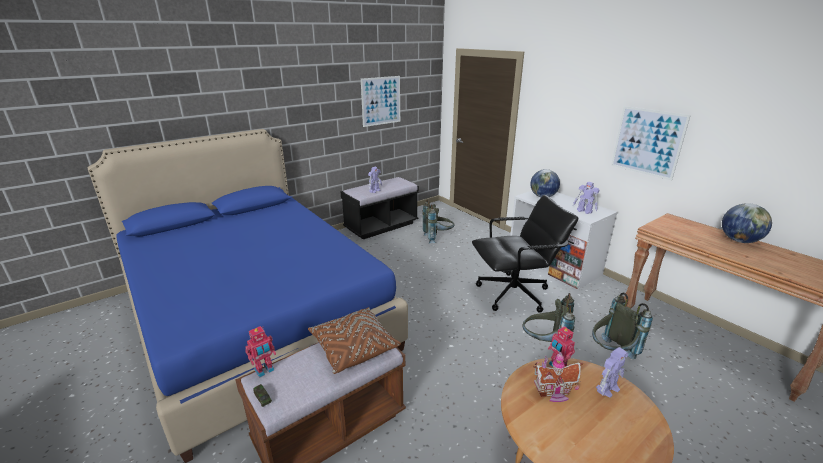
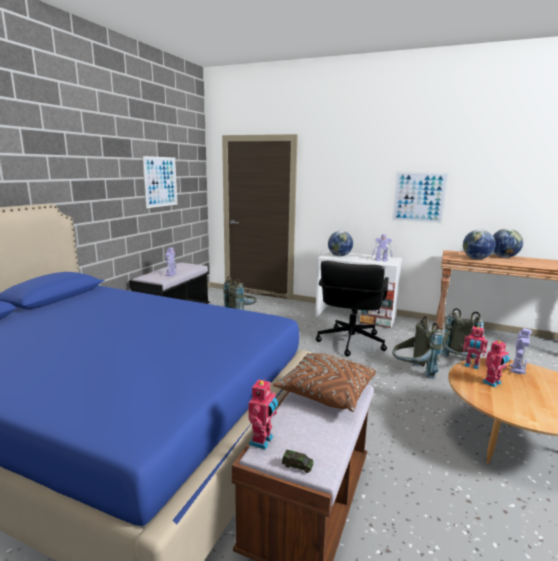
camera: 30 degrees left, 10 degrees down
(514, 294) = (350, 342): black office chair -> black office chair turned 150 degrees clockwise
(554, 393) = (493, 383): toy house -> toy robot
(688, 236) = (476, 259): none -> globe

